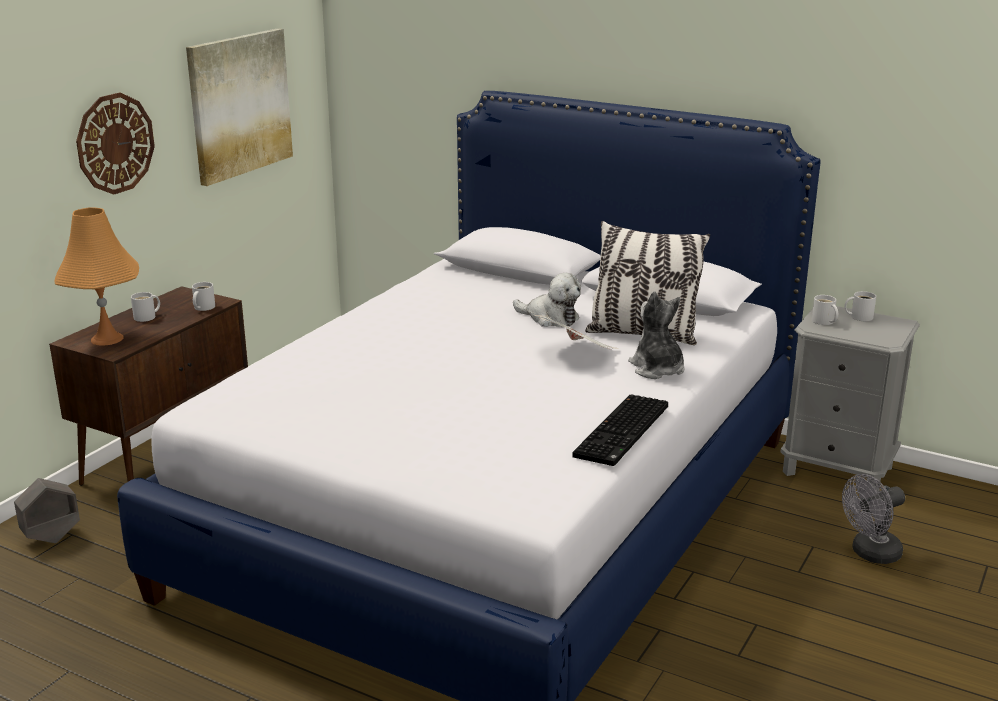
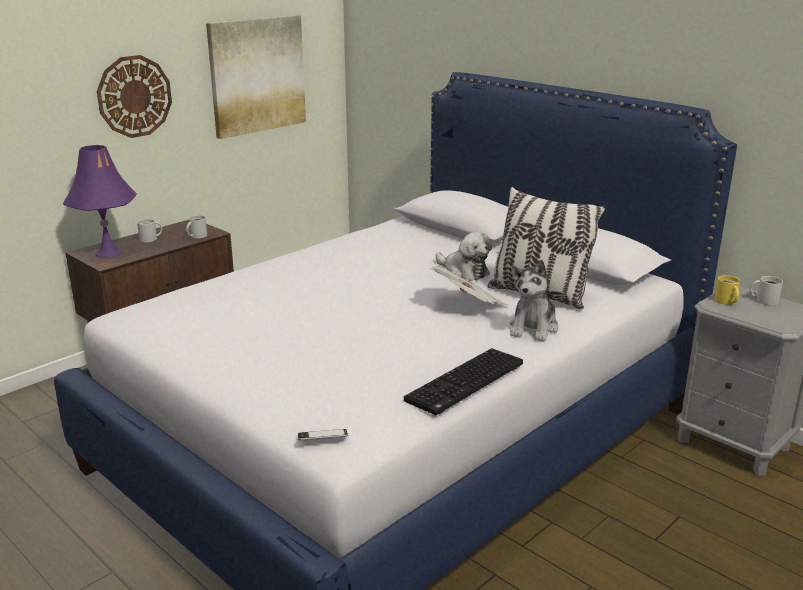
camera: 15 degrees right, 0 degrees up
(52, 538) = (45, 407): grey planter -> none
(107, 339) = (109, 253): orange table lamp -> purple table lamp
(516, 503) = (323, 438): none -> phone
(657, 369) = (533, 328): plush toy -> plush toy turned 150 degrees counterclockwise
(823, 322) = (725, 301): white mug -> yellow mug
(870, 554) = (735, 533): grey fan -> none

